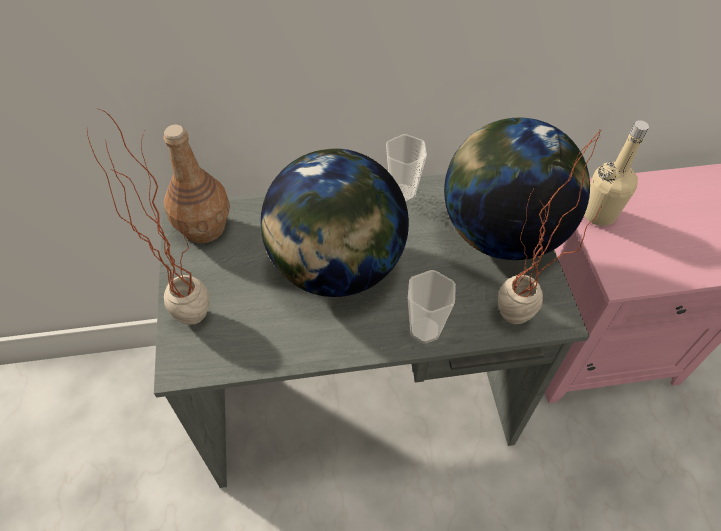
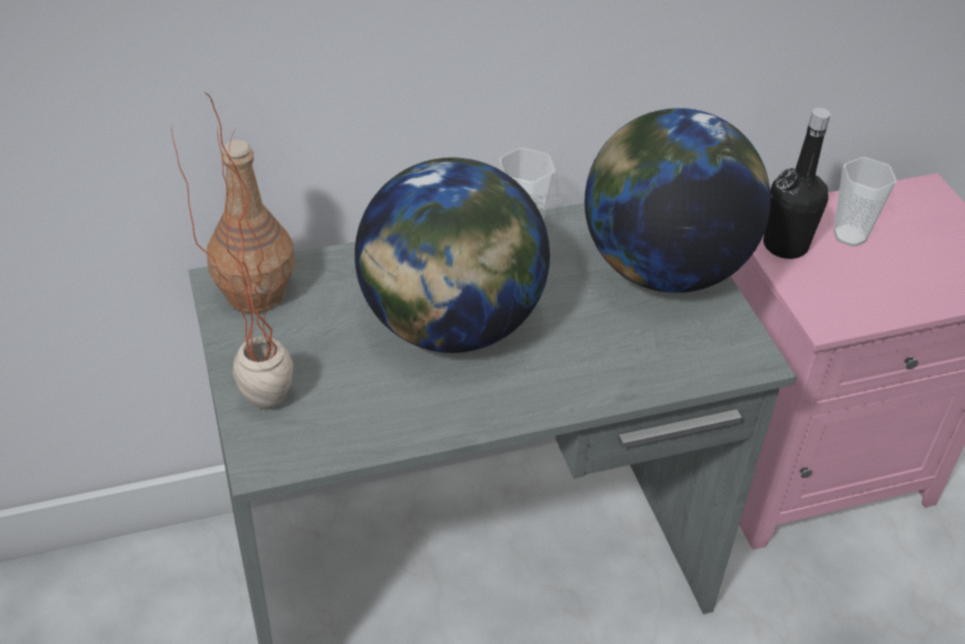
camera: 10 degrees left, 10 degrees down
(425, 330) = (584, 388): cup -> cup (850, 235)
(511, 327) = (696, 375): potted plant -> none
(599, 214) = (785, 245): beige bottle -> black bottle

